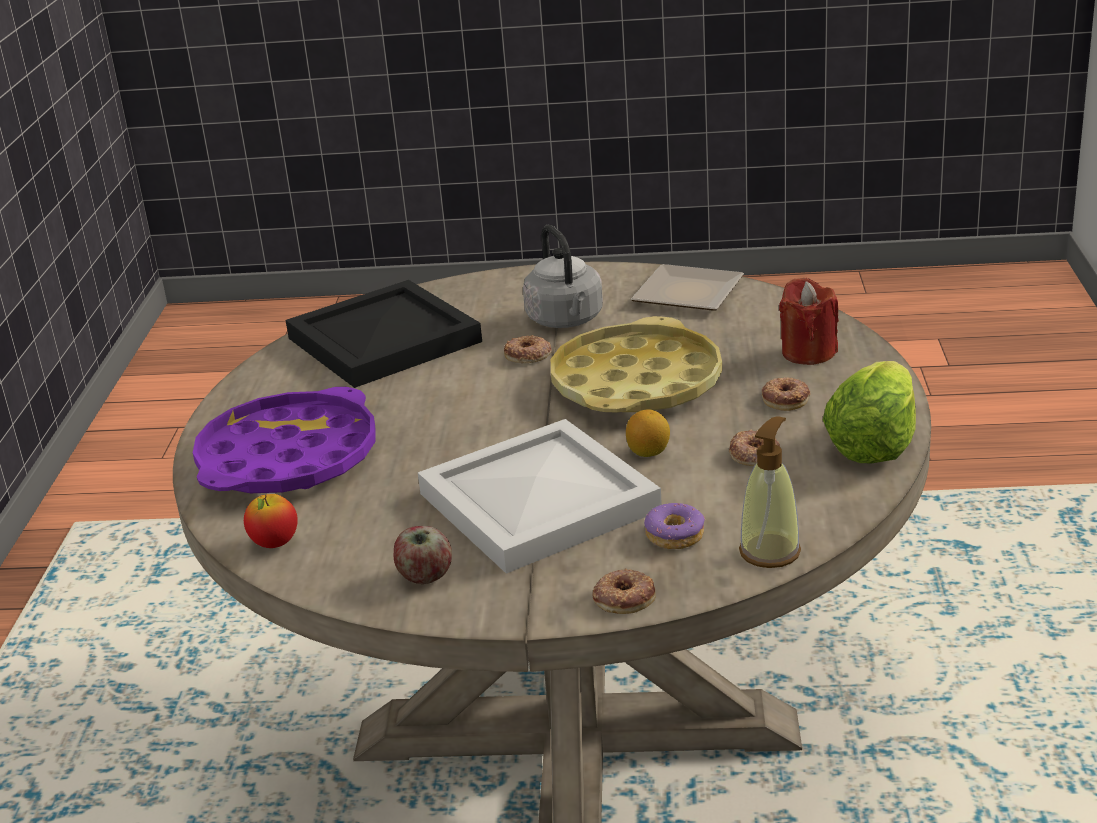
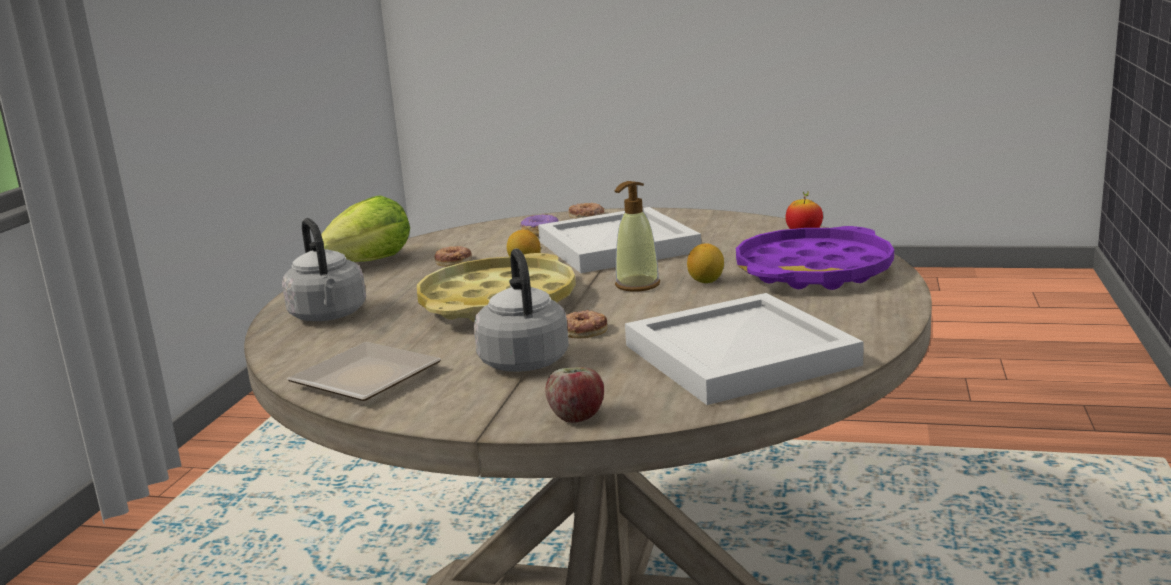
camera: 170 degrees left, 10 degrees down
(385, 338) = (738, 356): black tray -> white tray
(413, 433) = (706, 281): none -> lemon
(425, 577) = (700, 223): apple -> apple (577, 417)
(770, 551) = (492, 227): soap dispenser -> soap dispenser (637, 285)
(785, 399) = (391, 288): donut -> none
(808, 352) = (329, 316): red candle -> grey kettle

